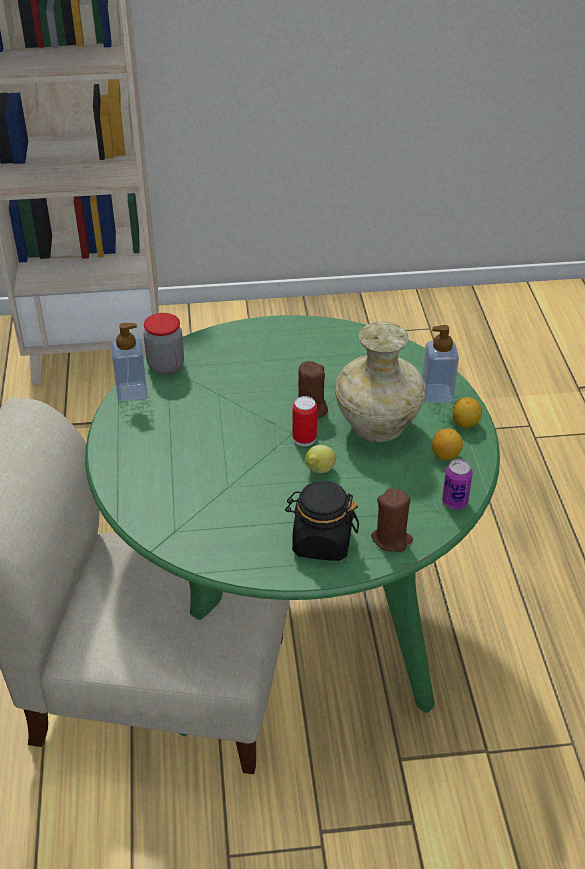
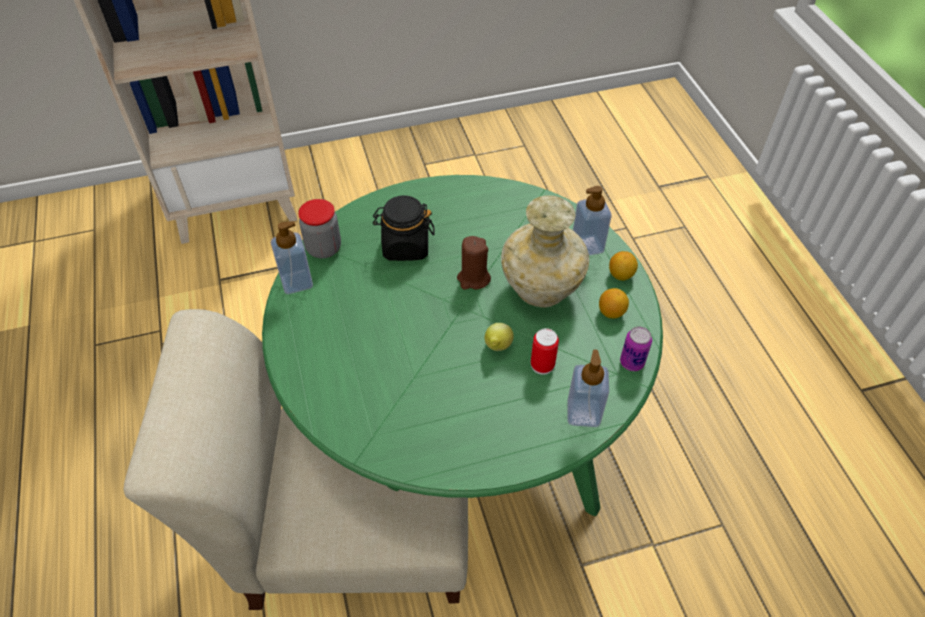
camera: 10 degrees left, 10 degrees up
(304, 438) = (475, 312): can -> can (542, 365)
(321, 542) = (518, 426): black jar -> black jar (405, 246)
(391, 539) = (583, 413): brown candle -> soap dispenser

